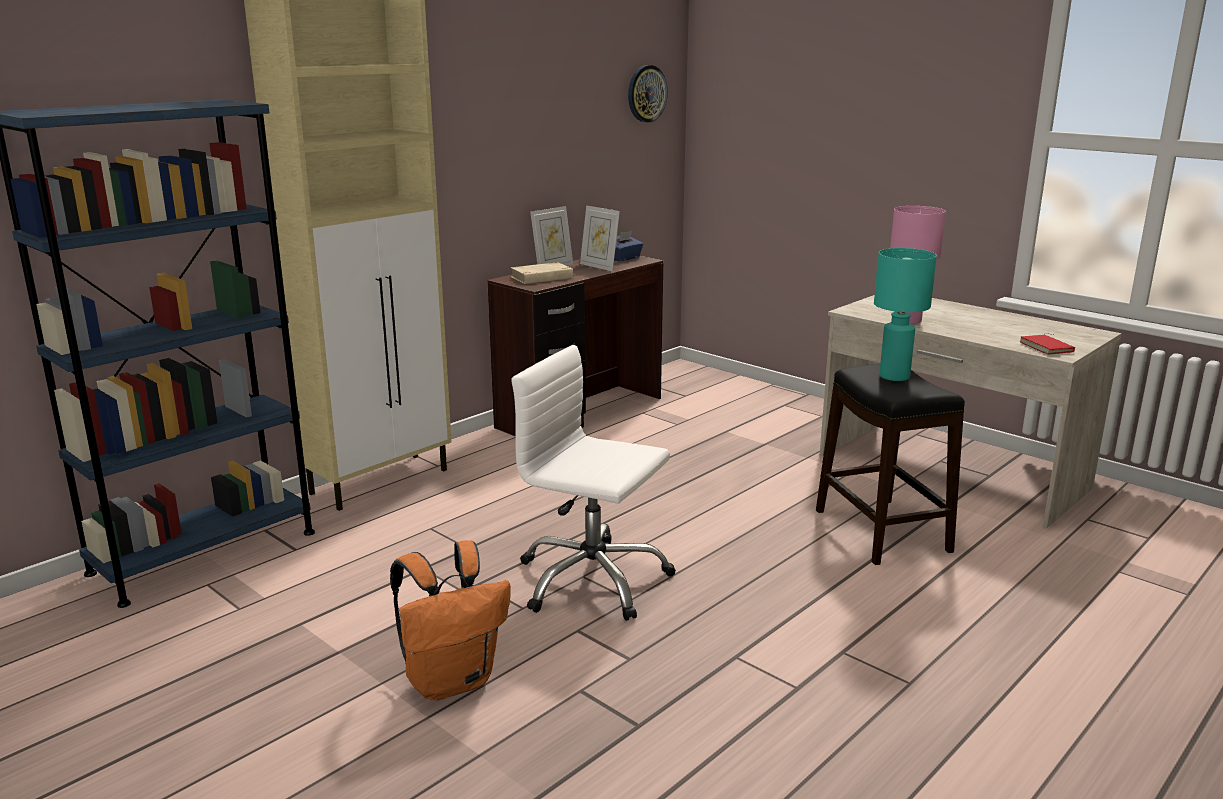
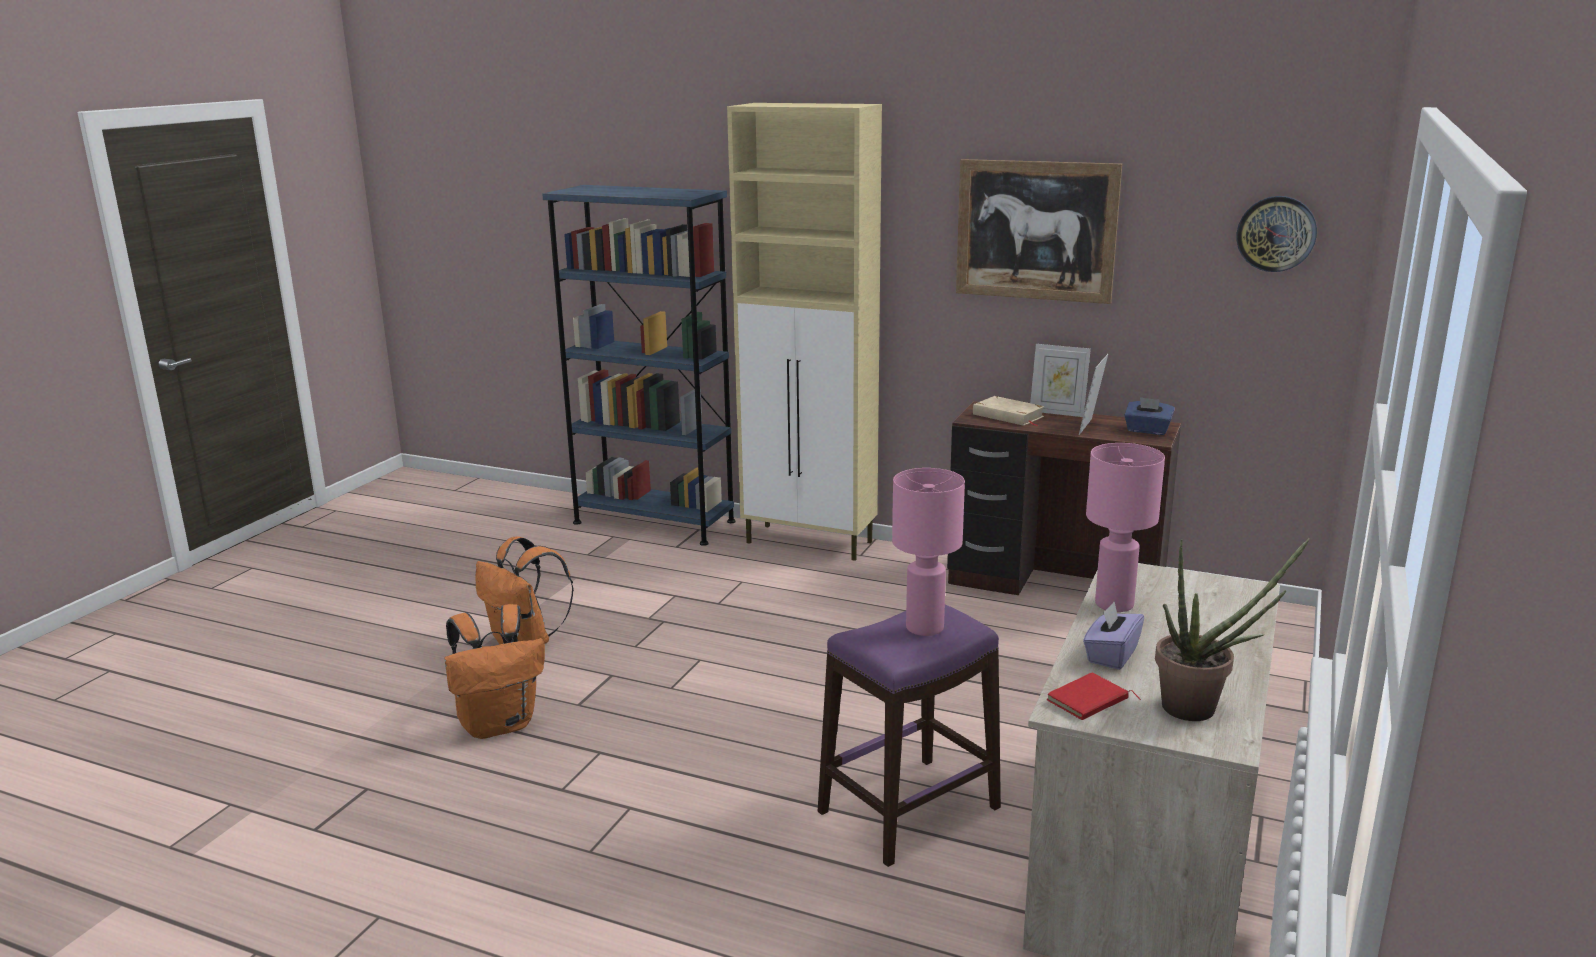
camera: 70 degrees right, 0 degrees up
(512, 110) = (1036, 230): none -> picture
(592, 580) = (694, 665): white office chair -> none
(641, 717) = (499, 724): none -> orange backpack
(881, 531) = (907, 809): black stool -> purple stool
(894, 376) = (926, 628): turquoise table lamp -> pink table lamp
(983, 333) = (1111, 655): none -> purple tissue box
(1056, 330) = (1201, 709): none -> potted plant

